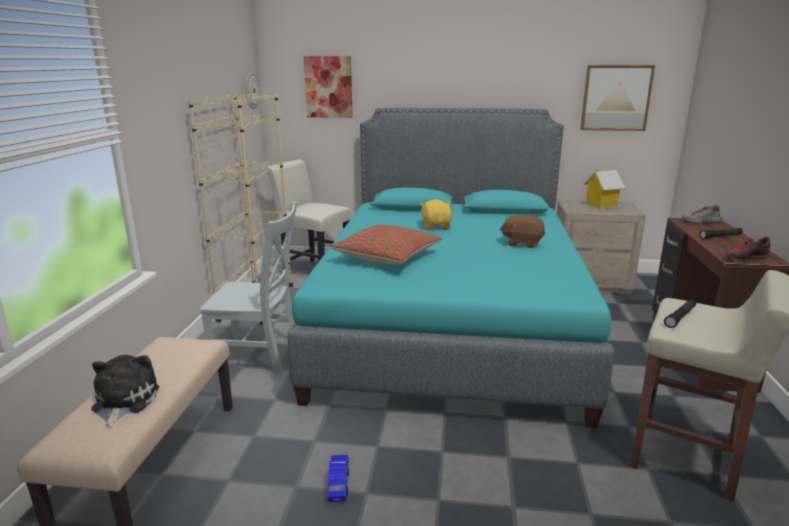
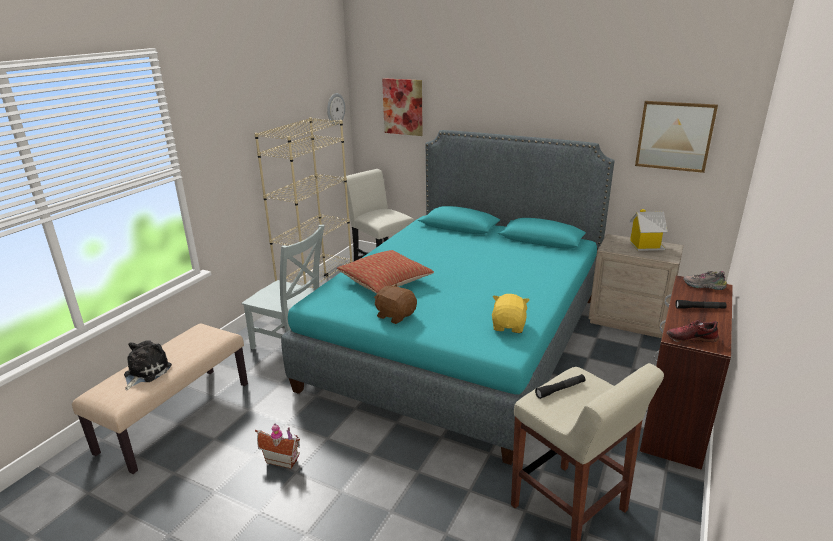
camera: 20 degrees right, 5 degrees up
(338, 482) = (282, 459): blue toy car -> toy house
(436, 226) = (458, 252): yellow plush toy -> yellow plush toy (509, 326)
(522, 243) = (516, 283): brown plush toy -> brown plush toy (395, 315)

